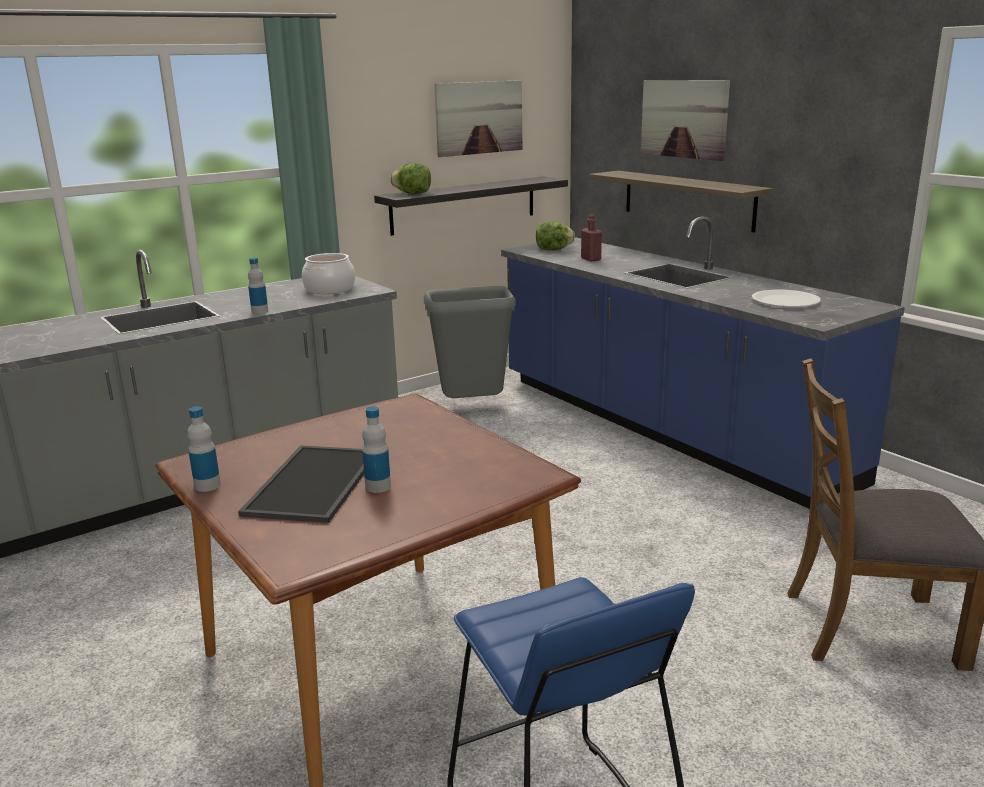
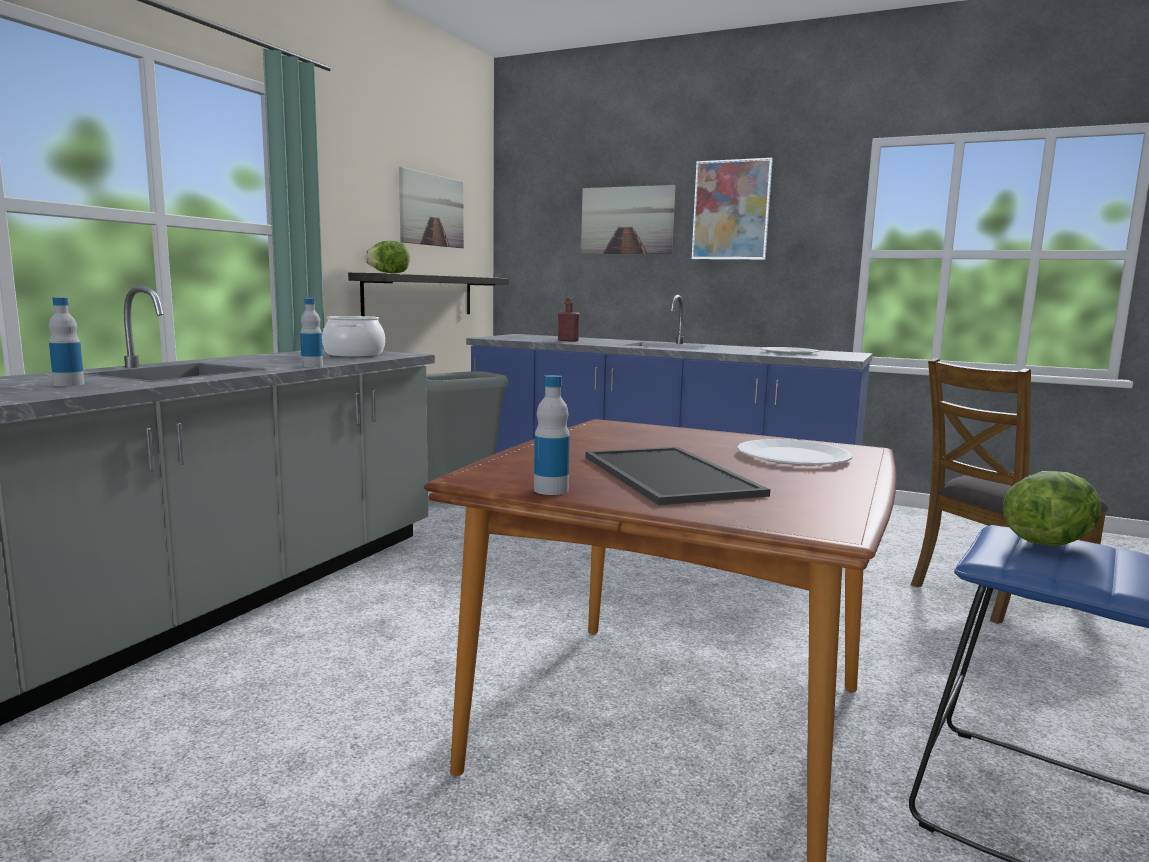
camera: 30 degrees left, 10 degrees down
(378, 487) = (742, 470): bottle -> bottle (69, 384)
(458, 475) = (793, 456): none -> white plate
(553, 250) = (518, 338): lettuce -> lettuce (1049, 542)
(687, 199) = (633, 291): shelf -> none
(783, 113) = (731, 210): none -> picture

